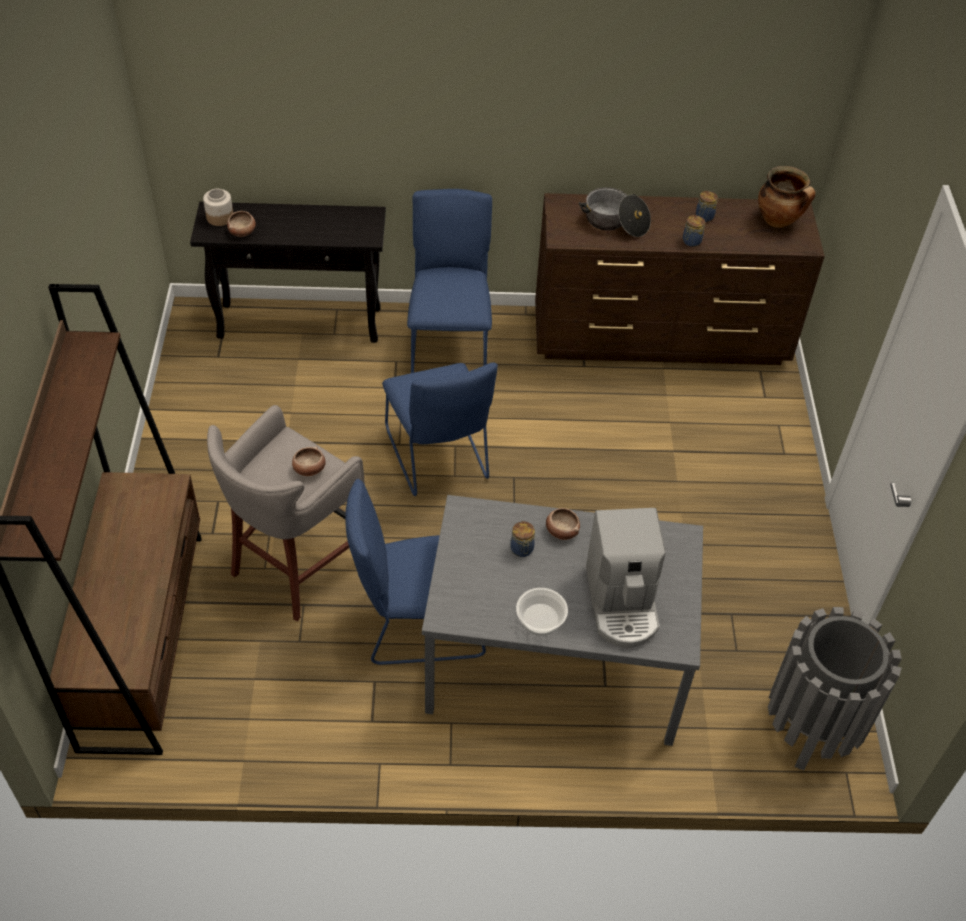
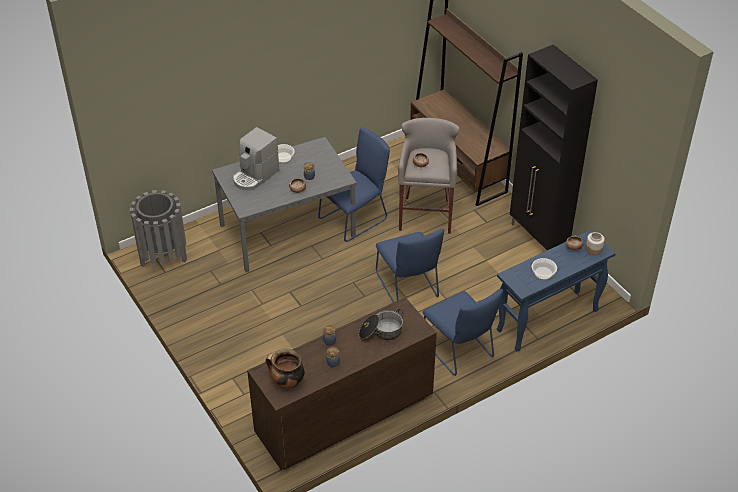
camera: 150 degrees right, 5 degrees down
(174, 435) = (538, 238): none -> black cabinet
(301, 323) = (547, 321): black console table -> blue console table
(321, 220) = (543, 273): none -> bowl
(438, 458) = (408, 287): blue chair -> blue chair turned 150 degrees counterclockwise
(622, 603) = (255, 176): coffee machine -> coffee machine turned 105 degrees counterclockwise

